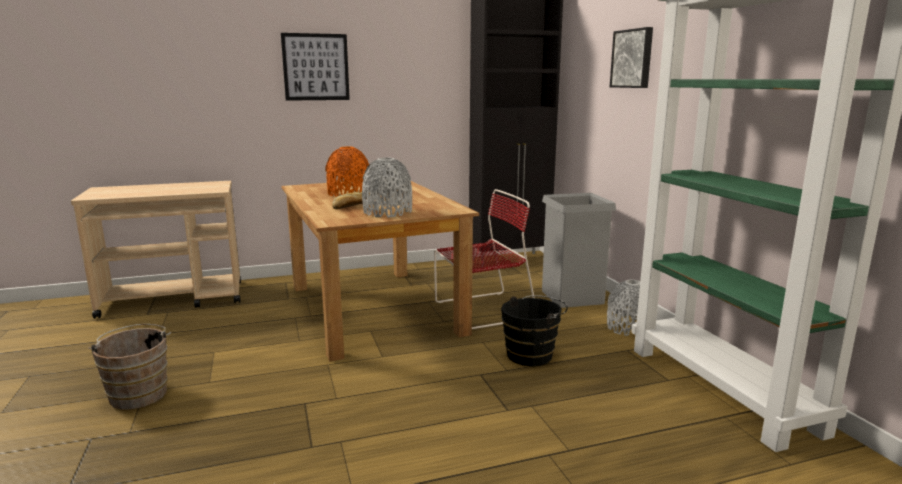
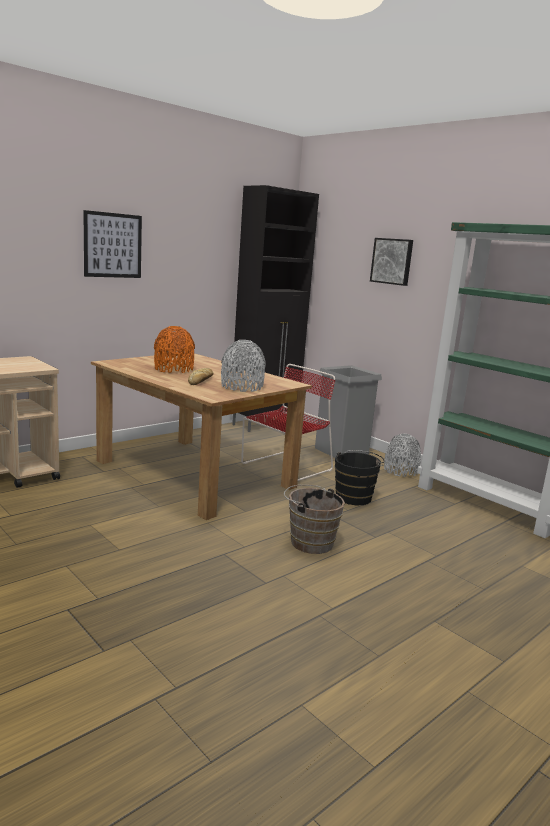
camera: 25 degrees left, 0 degrees up
(139, 393) = (63, 567): brown bucket -> brown bucket (309, 541)

